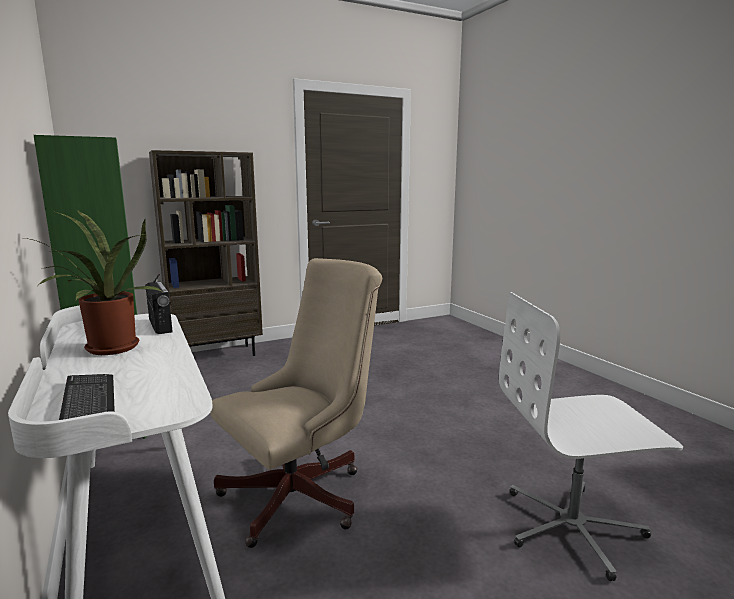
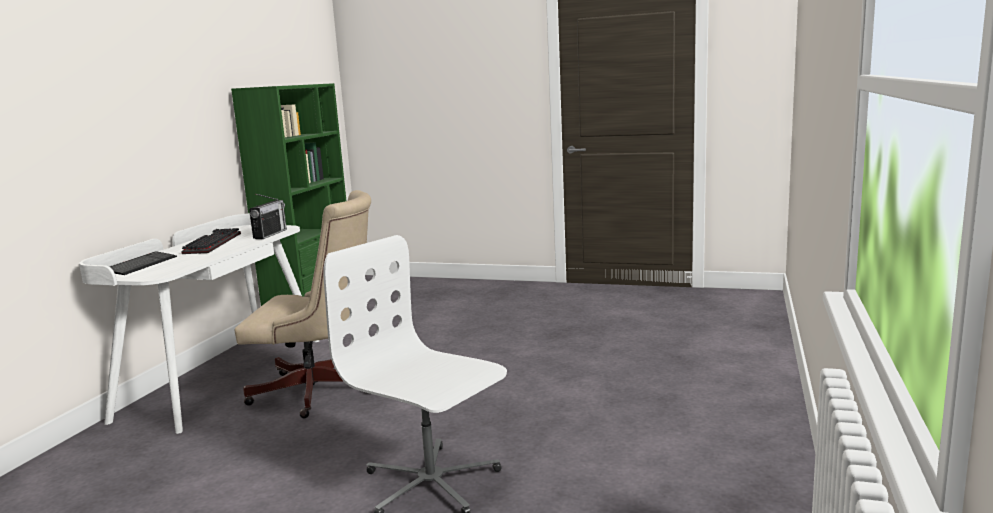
camera: 45 degrees right, 0 degrees up
(107, 350) = (211, 243): potted plant -> keyboard
(217, 355) = (454, 284): brown bookcase -> none

